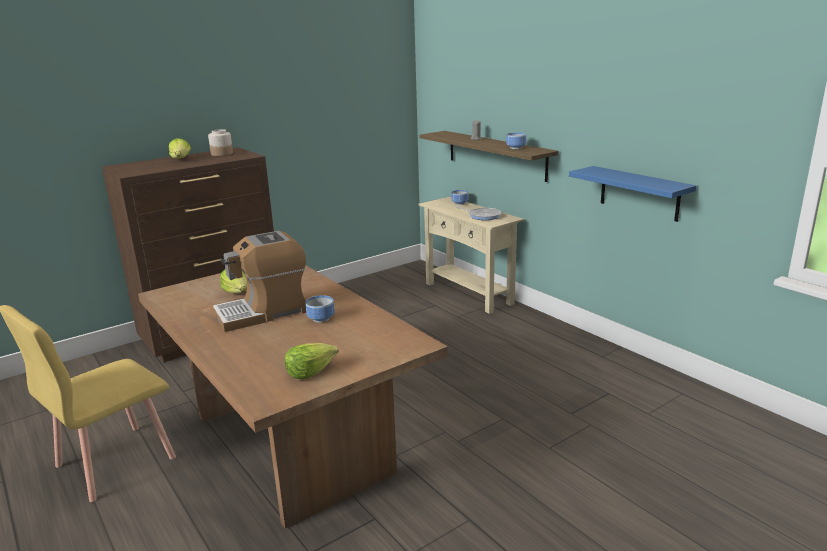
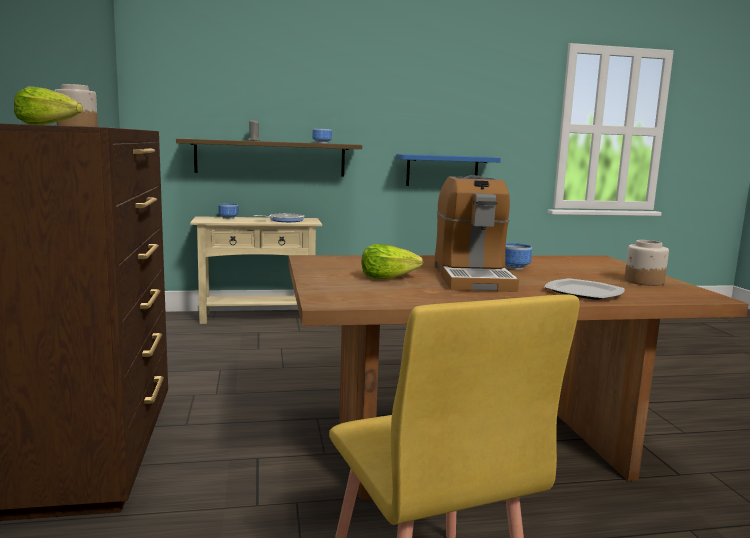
camera: 65 degrees left, 10 degrees down
(240, 353) = (584, 292): none -> plate
(310, 372) = (644, 281): lettuce -> jar

